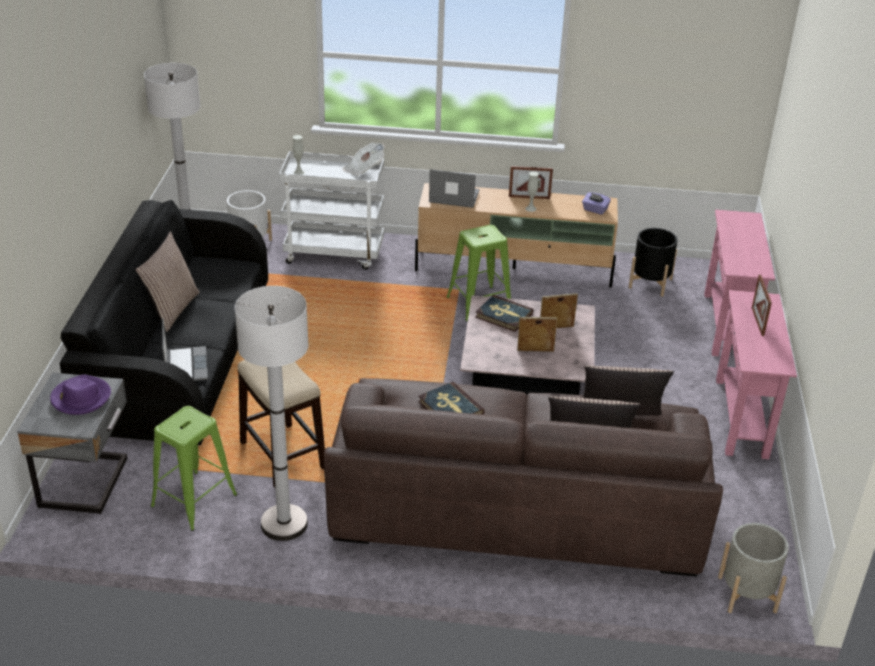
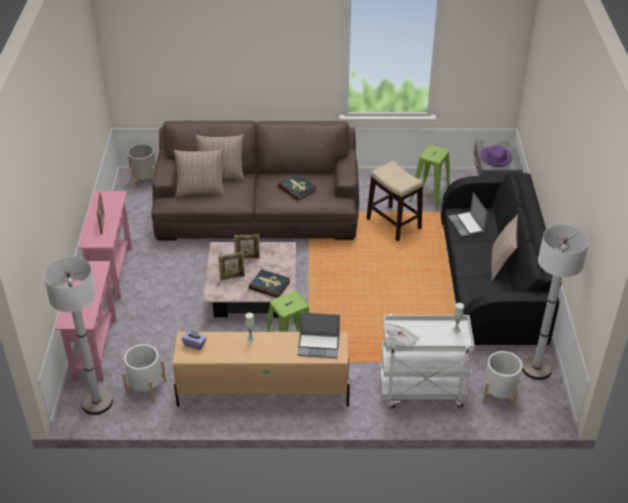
camera: 175 degrees right, 5 degrees up
(284, 524) = (378, 190): white floor lamp -> white floor lamp (97, 402)
(529, 197) = (252, 354): picture frame -> none
(650, 283) = (146, 387): black planter -> white planter

